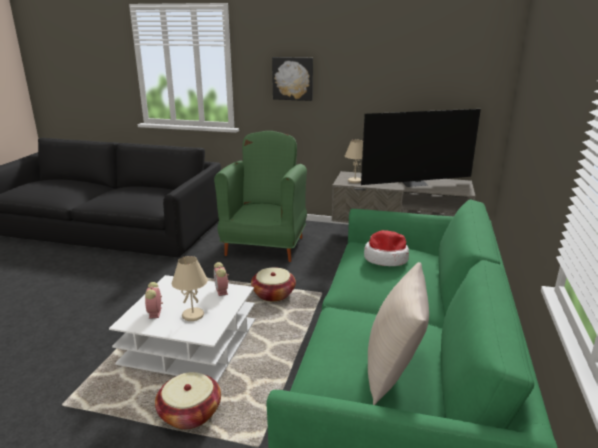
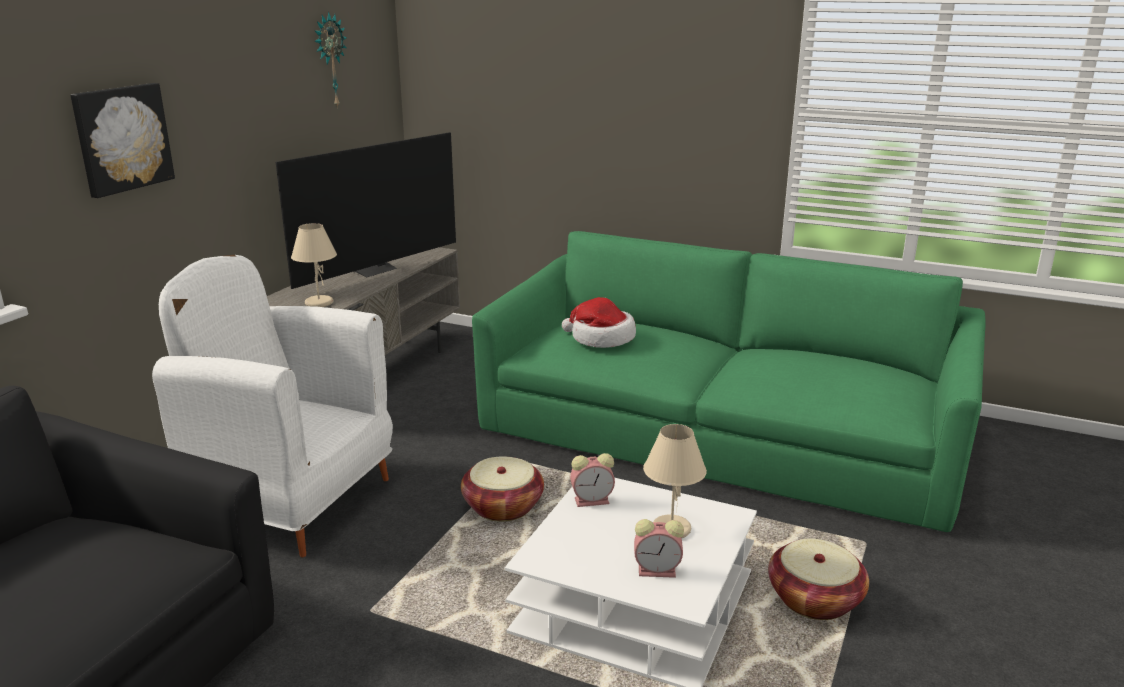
camera: 80 degrees left, 0 degrees up
(265, 245) = (292, 502): green armchair -> white armchair
(393, 370) = (855, 369): beige pillow -> none
(414, 183) = (374, 270): television -> television turned 45 degrees clockwise
(440, 61) = (329, 61): none -> wall clock

